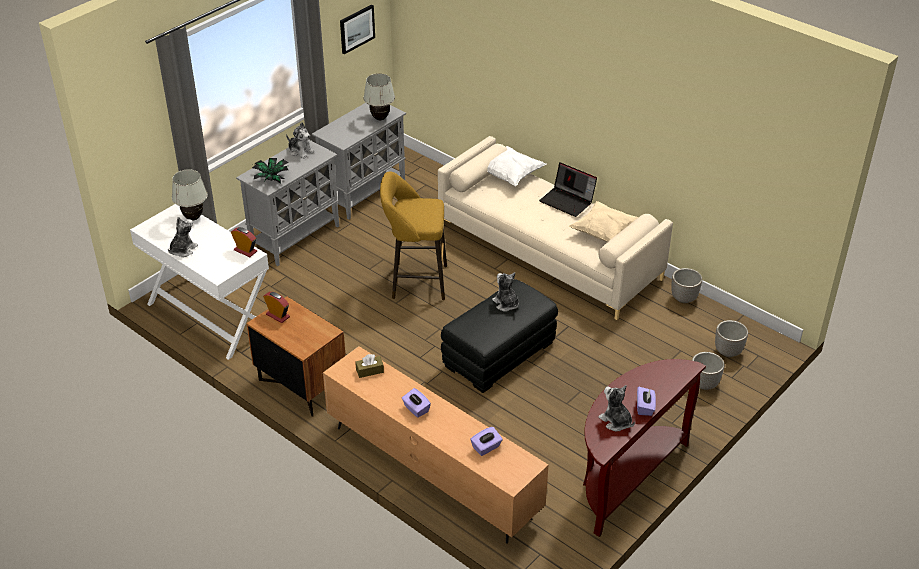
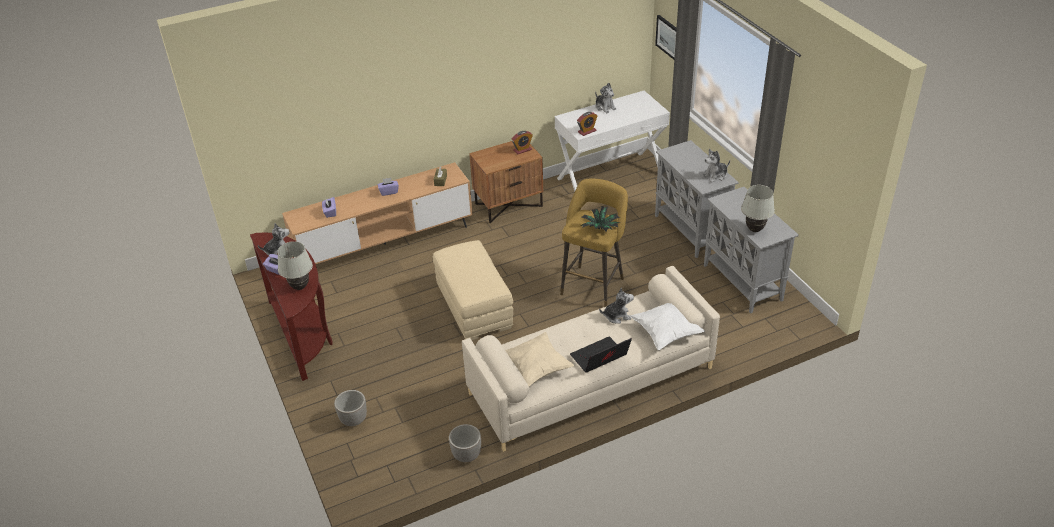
camera: 115 degrees right, 0 degrees up
(193, 217) = (643, 115): white table lamp -> white table lamp (300, 287)
(271, 178) = (679, 155): potted plant -> potted plant (600, 229)
(356, 28) = (828, 167): picture -> picture (669, 37)
(499, 355) = (473, 307): black ottoman -> beige ottoman
(506, 304) = (479, 276): plush toy -> plush toy (617, 316)
(728, 352) = (377, 456): planter -> none

